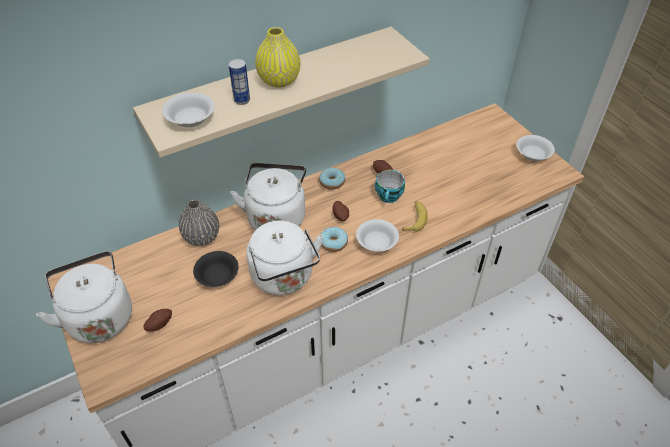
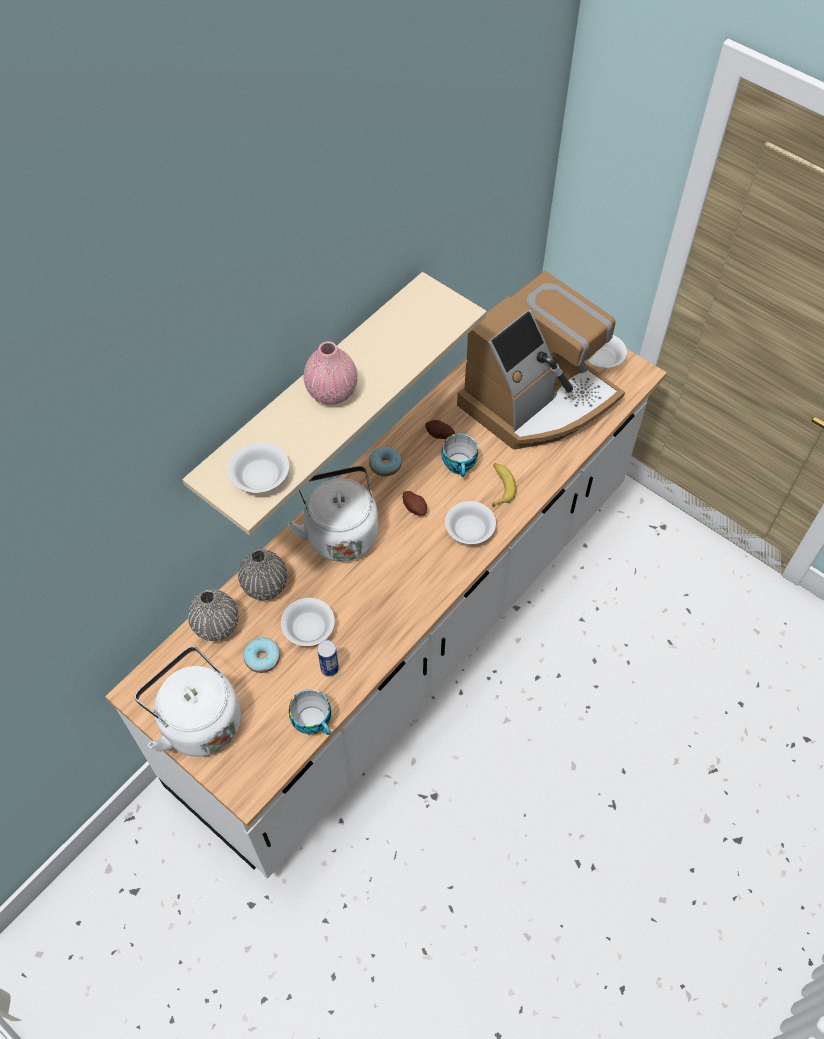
camera: 20 degrees left, 10 degrees up
(151, 253) = (216, 625): none -> grey vase
(159, 324) = (273, 706): potato -> none
(184, 345) = (314, 721): none -> cup
(218, 275) = (309, 627): black bowl -> white bowl
(242, 100) = (304, 433): can -> can (329, 668)
(279, 80) = (332, 392): yellow vase -> pink vase
(284, 278) = (386, 606): white kettle -> none
(333, 243) = (421, 545): donut -> donut (262, 658)
(469, 169) = (537, 400): none -> coffee machine

